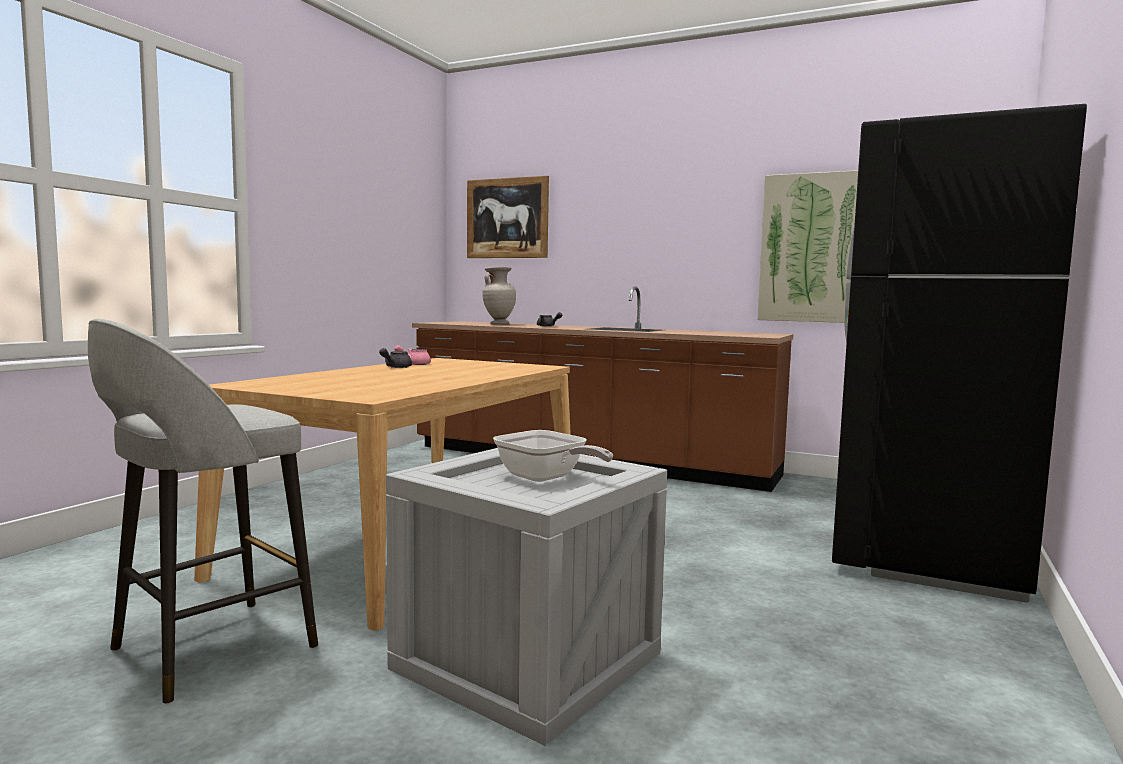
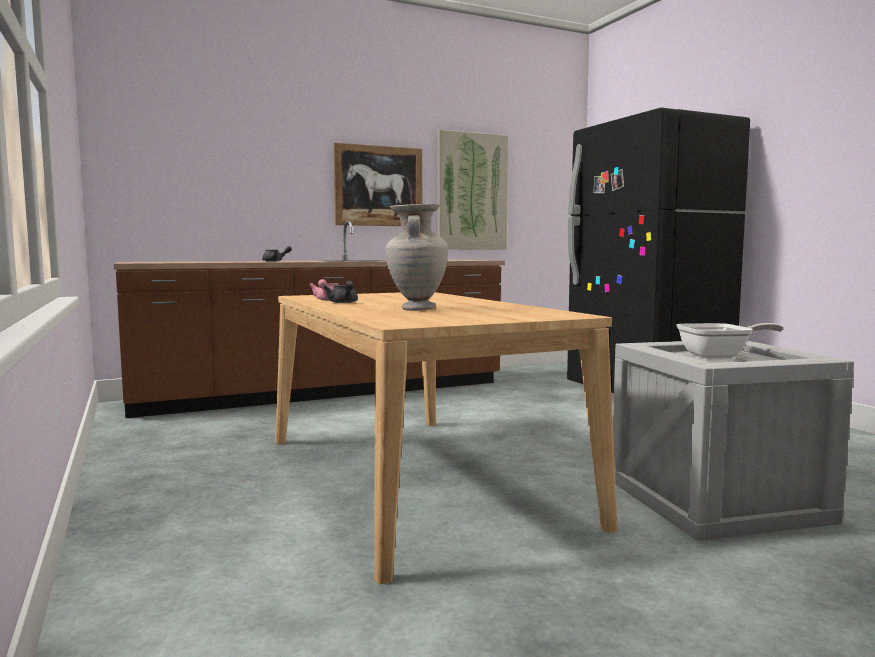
camera: 50 degrees left, 0 degrees up
(208, 650) = (593, 602): grey stool -> none
(499, 324) = (212, 261): beige vase -> beige vase (416, 309)
(507, 218) = (176, 141): picture -> picture (379, 186)

